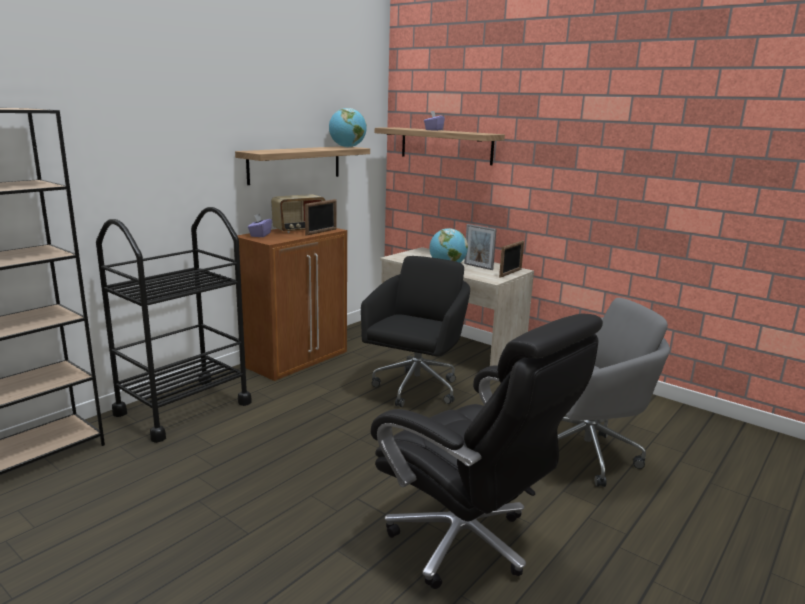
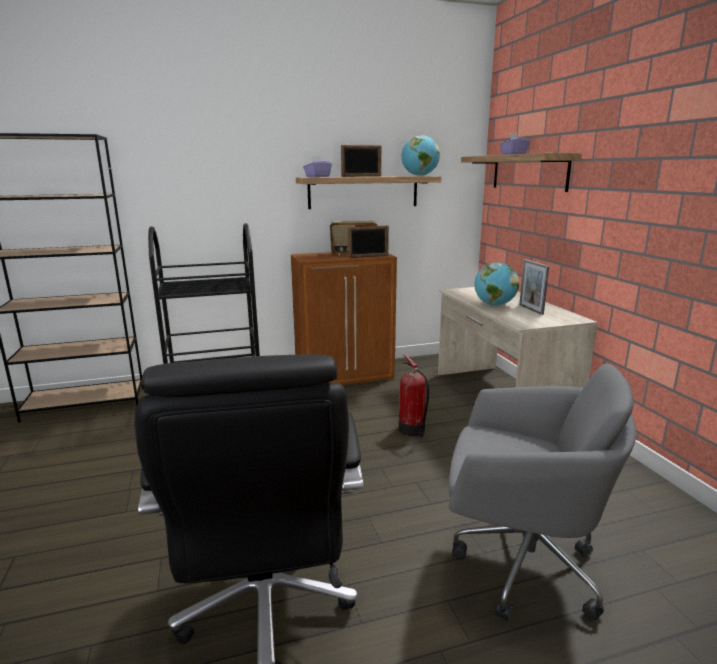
camera: 35 degrees right, 0 degrees up
(260, 235) = (312, 255): purple tissue box -> purple tissue box (317, 177)
(414, 391) = (412, 430): black office chair -> fire extinguisher
(510, 273) = (559, 320): picture frame -> picture frame (361, 176)

